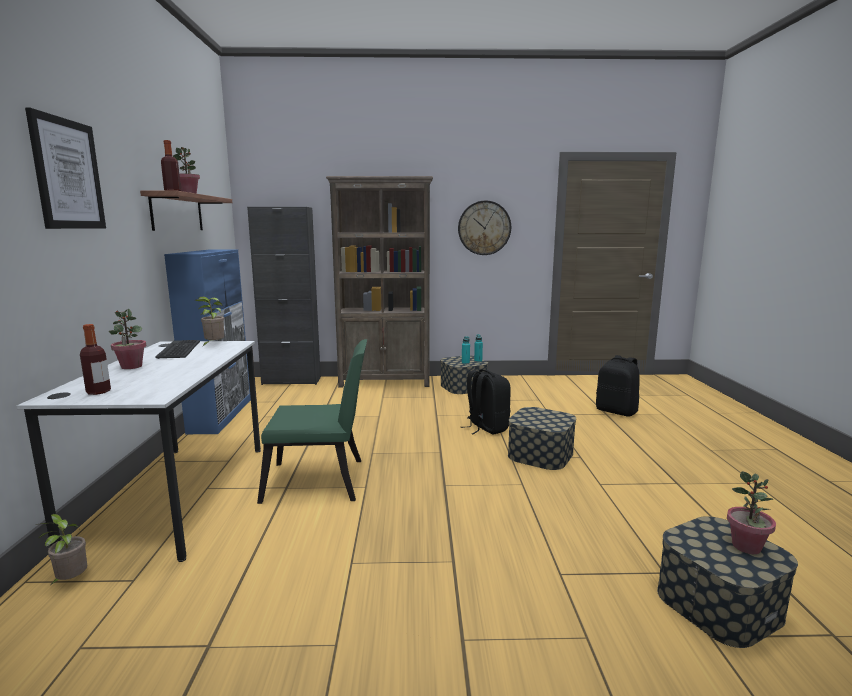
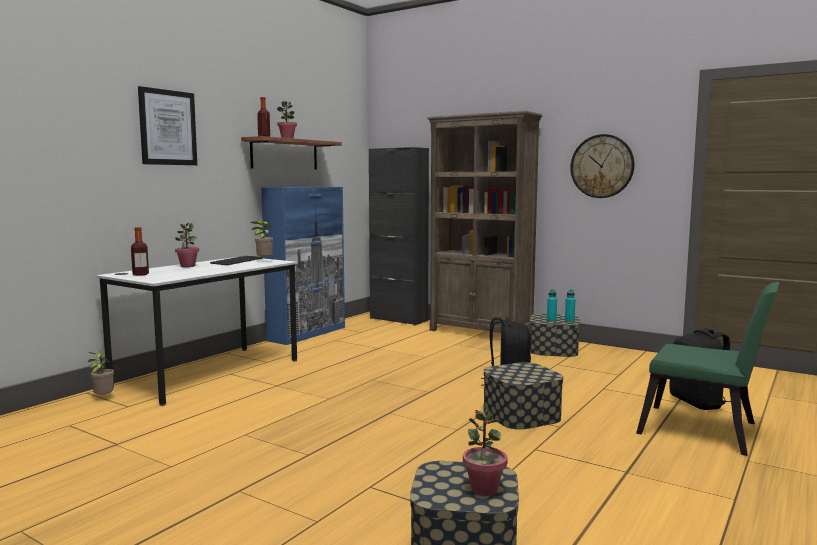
camera: 35 degrees right, 5 degrees down
(321, 482) = (303, 388): green chair -> green chair (705, 431)

